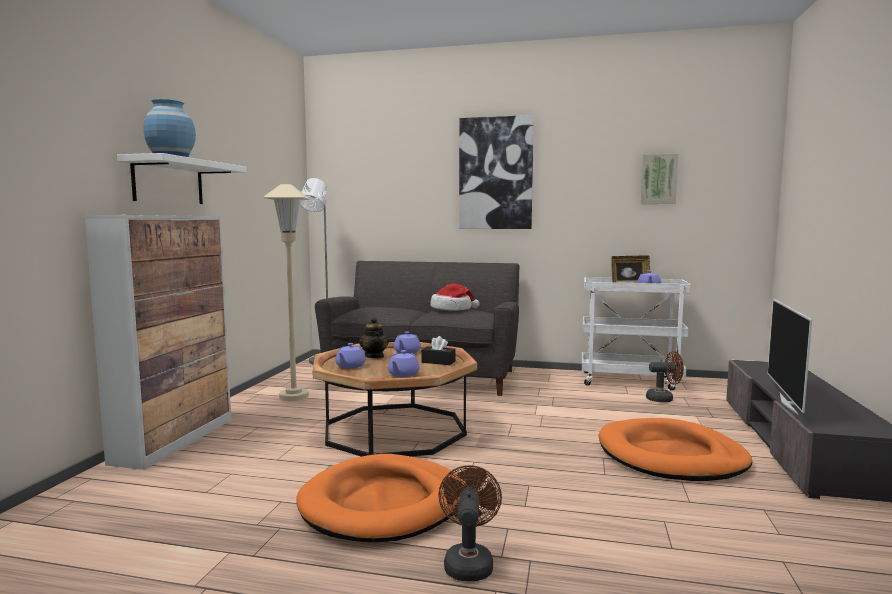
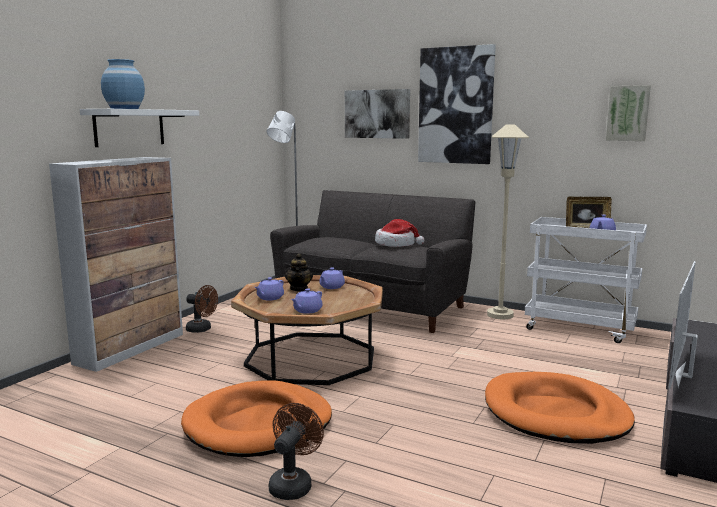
camera: 15 degrees right, 5 degrees up
(294, 396) = (245, 317): beige floor lamp -> beige floor lamp (500, 315)
(414, 182) = (377, 114): none -> picture
(438, 362) = (350, 299): black tissue box -> none
(664, 399) = (600, 352): brown fan -> brown fan (202, 329)

